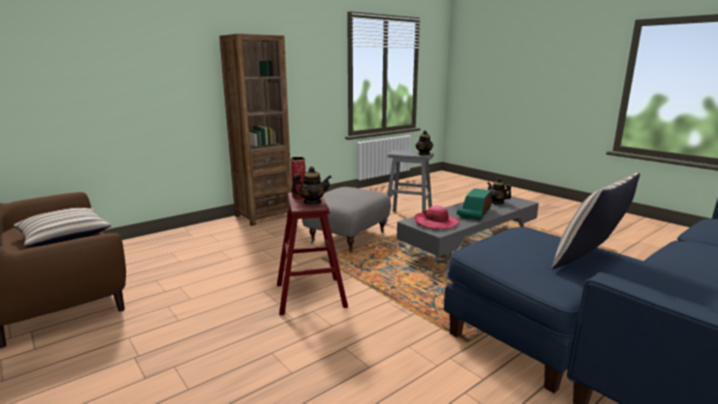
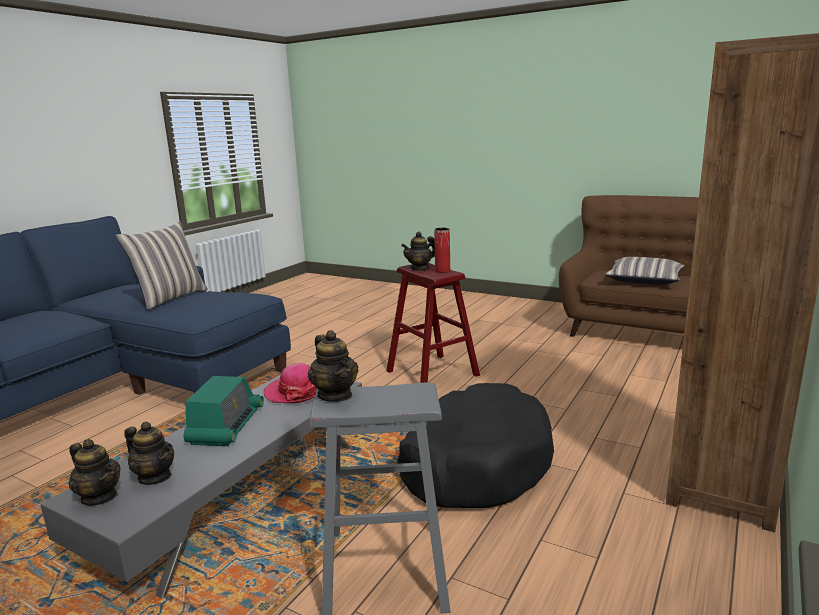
camera: 160 degrees right, 0 degrees up
(347, 237) = (475, 463): grey ottoman -> black dog bed
(515, 201) = (100, 497): none -> teapot

